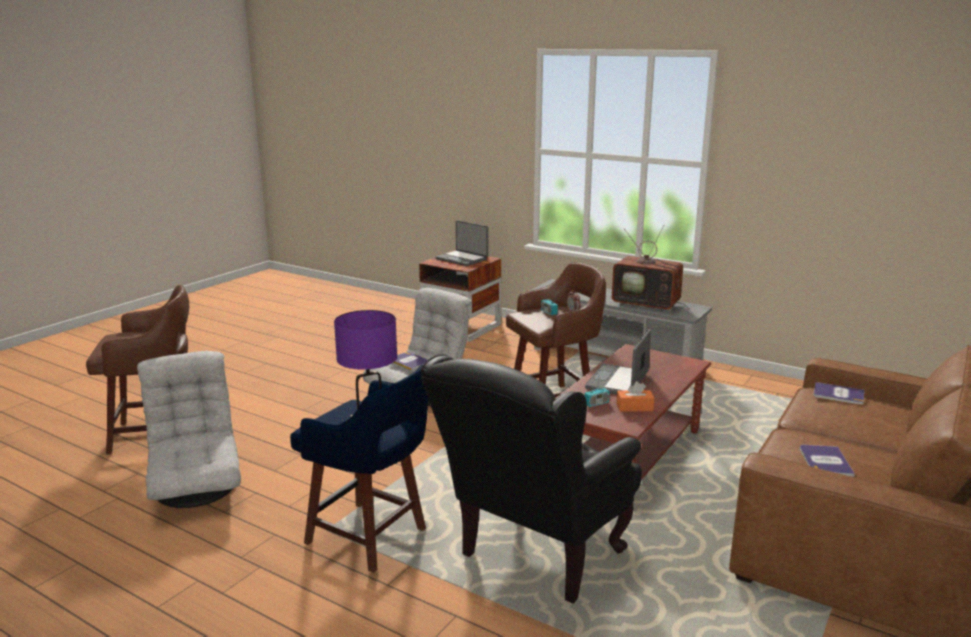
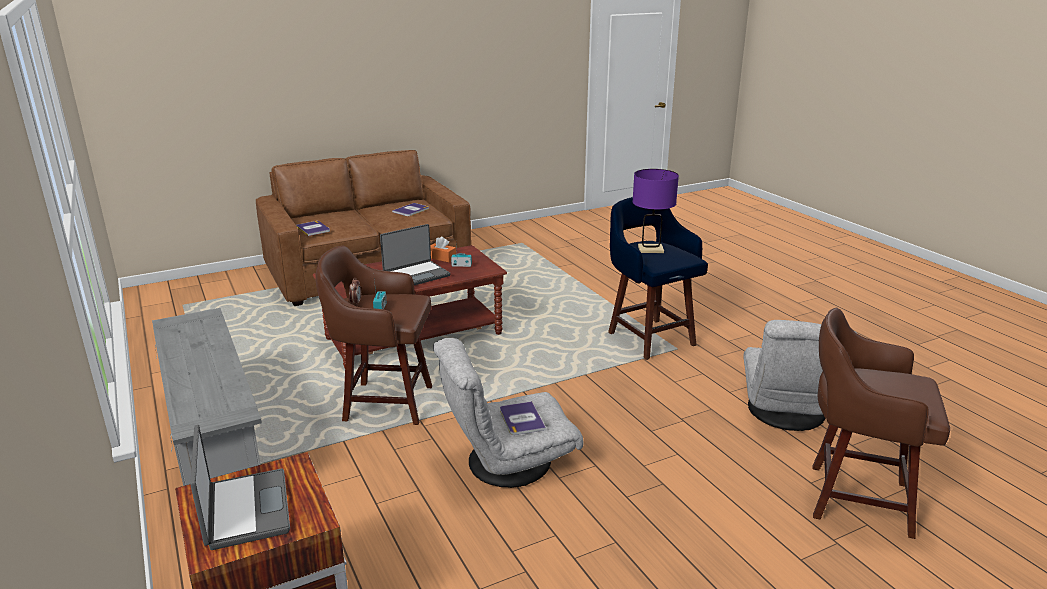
camera: 150 degrees left, 5 degrees up
(532, 562) = (559, 302): black armchair -> none
(648, 304) = (197, 342): television -> none

